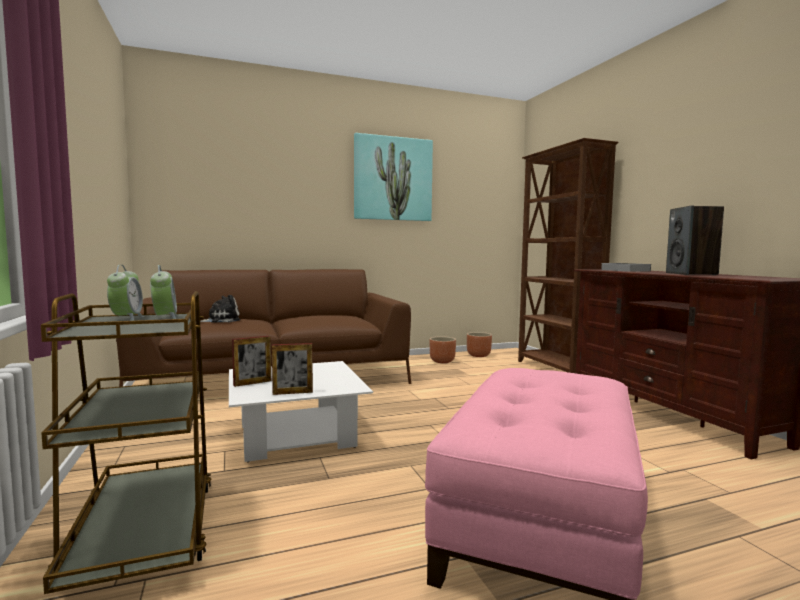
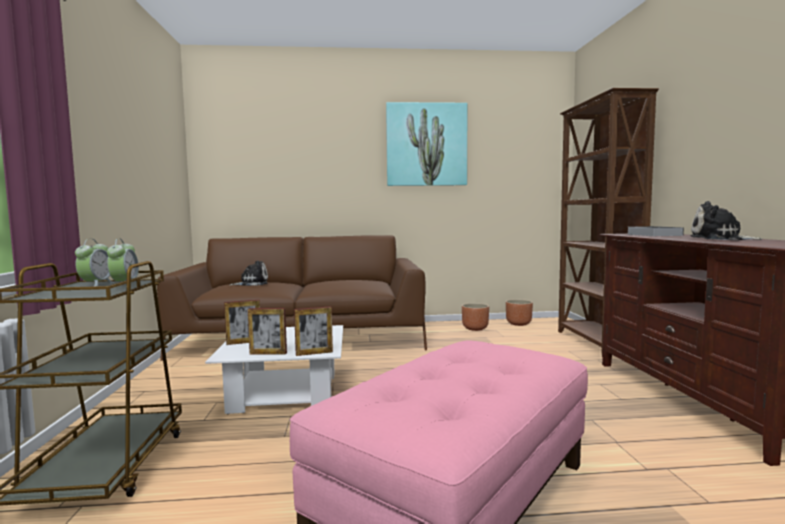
camera: 15 degrees right, 0 degrees up
(342, 389) = (314, 353): none -> picture frame
(691, 274) = (719, 239): speaker -> plush toy

